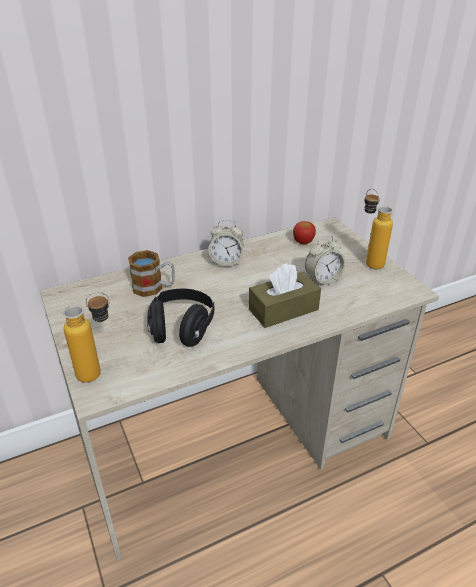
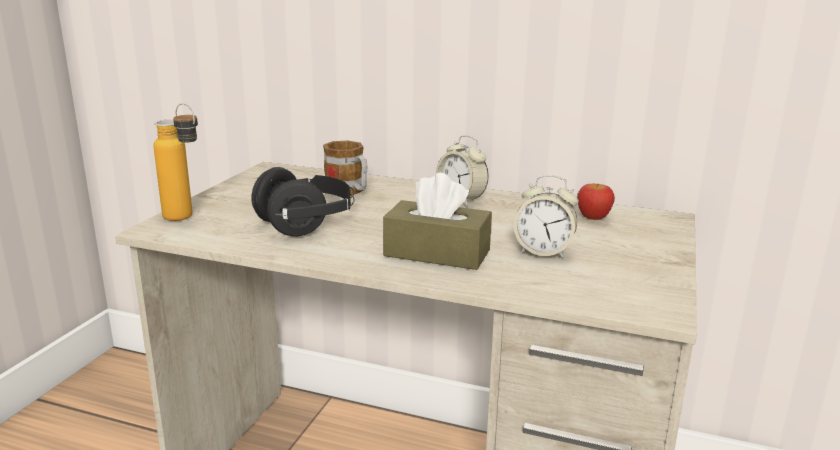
camera: 45 degrees right, 15 degrees down
(369, 261) = (651, 262): bottle -> none

